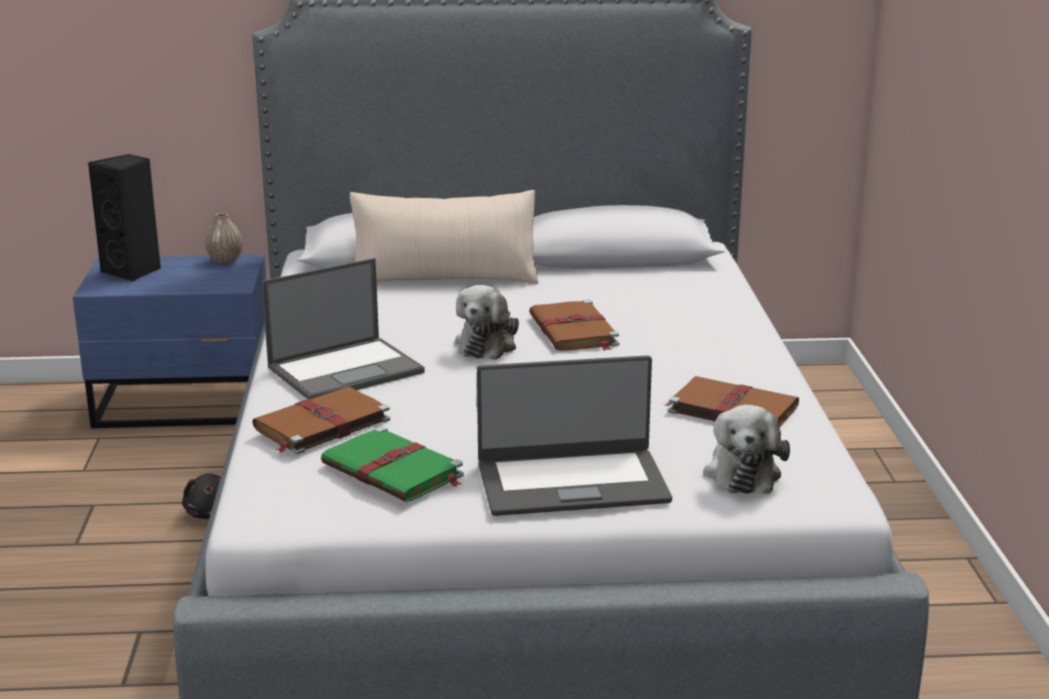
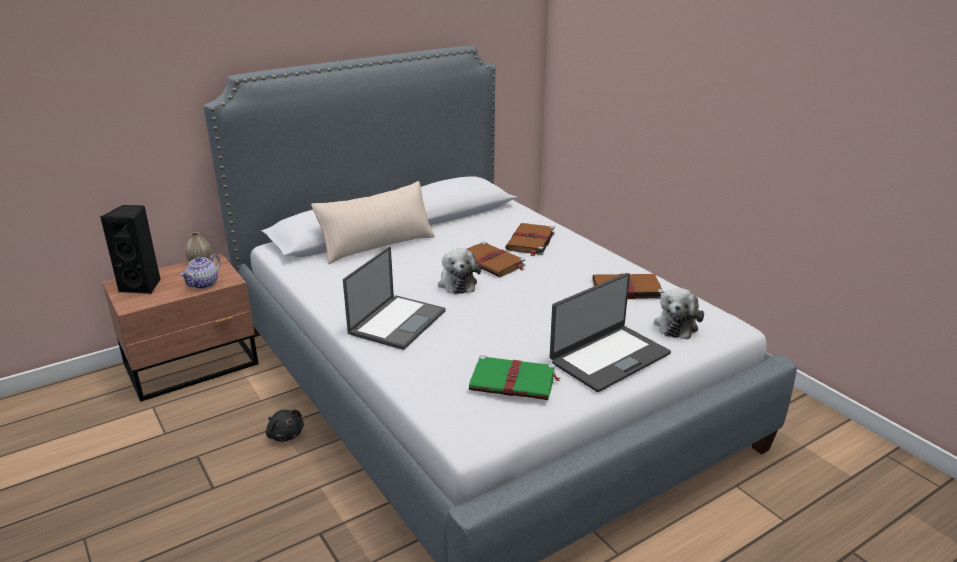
camera: 30 degrees left, 5 degrees up
(187, 405) = (194, 365): blue nightstand -> brown nightstand
(201, 284) = (203, 284): none -> teapot
(320, 425) = (433, 364): brown book -> brown book (530, 242)
(742, 472) = (676, 325): plush toy -> plush toy turned 45 degrees clockwise

